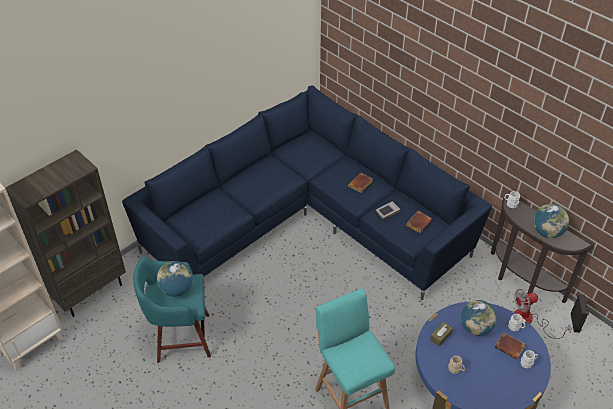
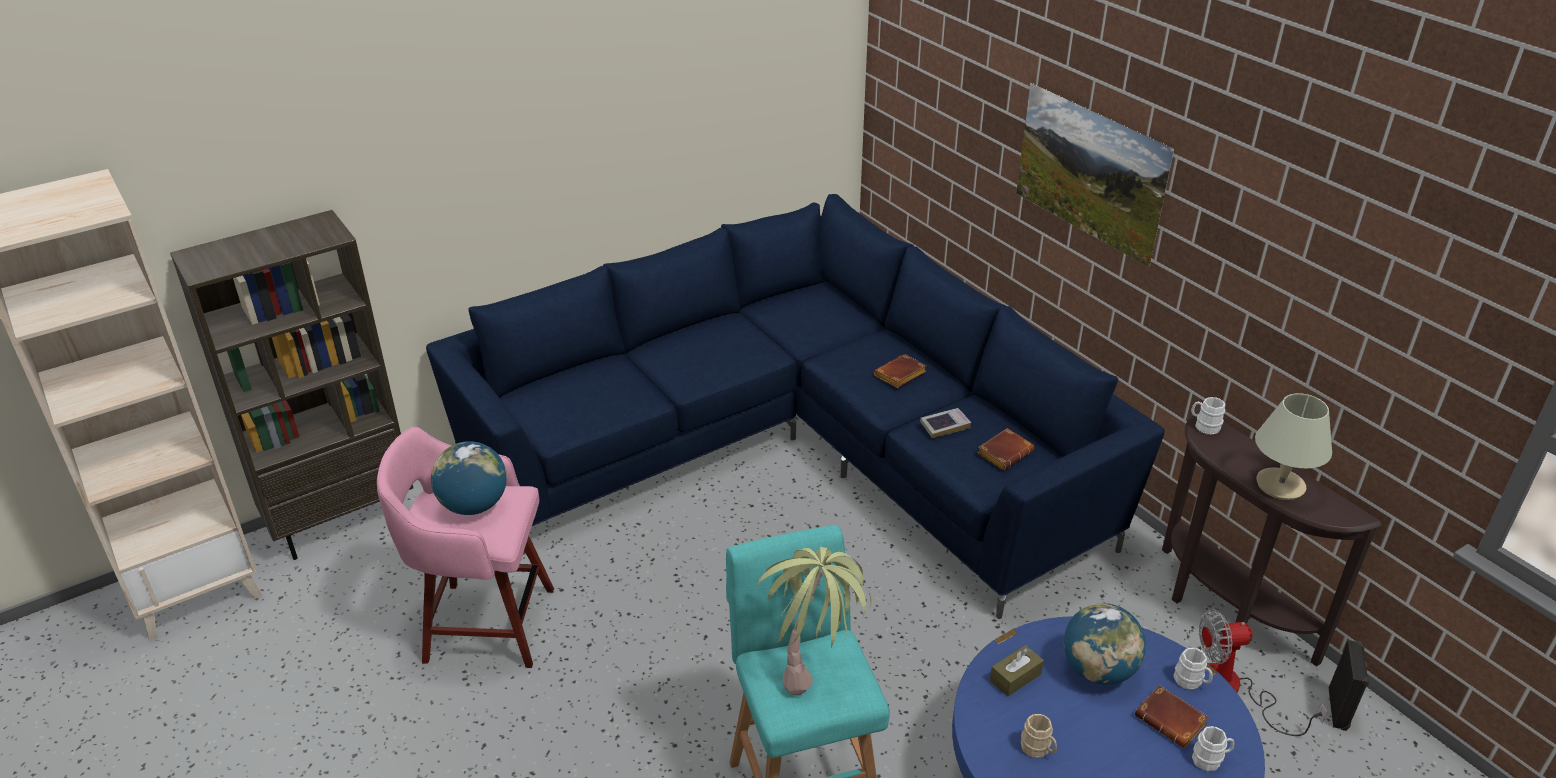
camera: 10 degrees right, 10 degrees down
(181, 338) = (485, 624): turquoise stool -> pink stool
(359, 351) = (814, 665): none -> potted plant
(445, 96) = (1084, 201): none -> picture
(547, 232) = (1280, 485): globe -> beige table lamp

